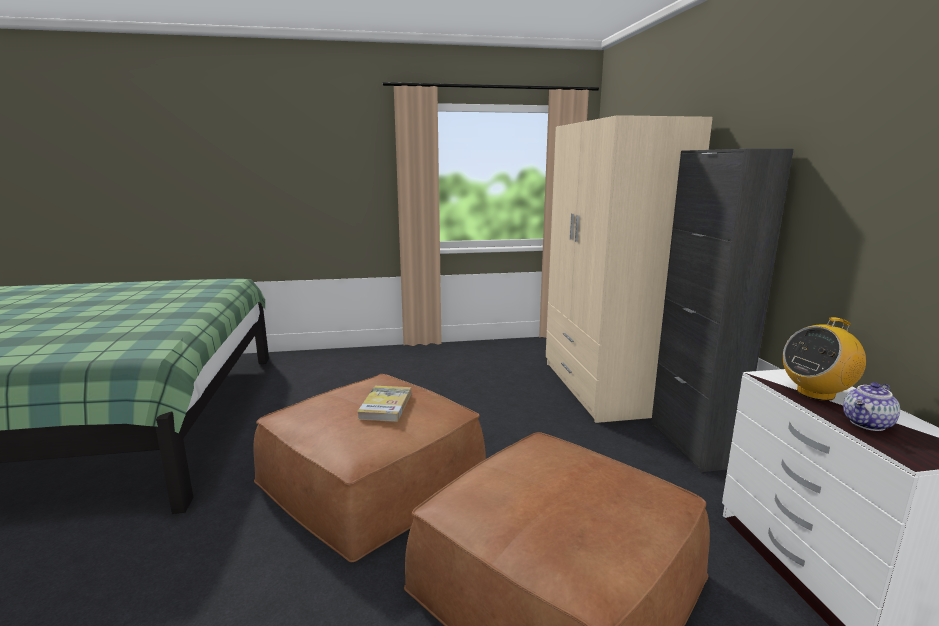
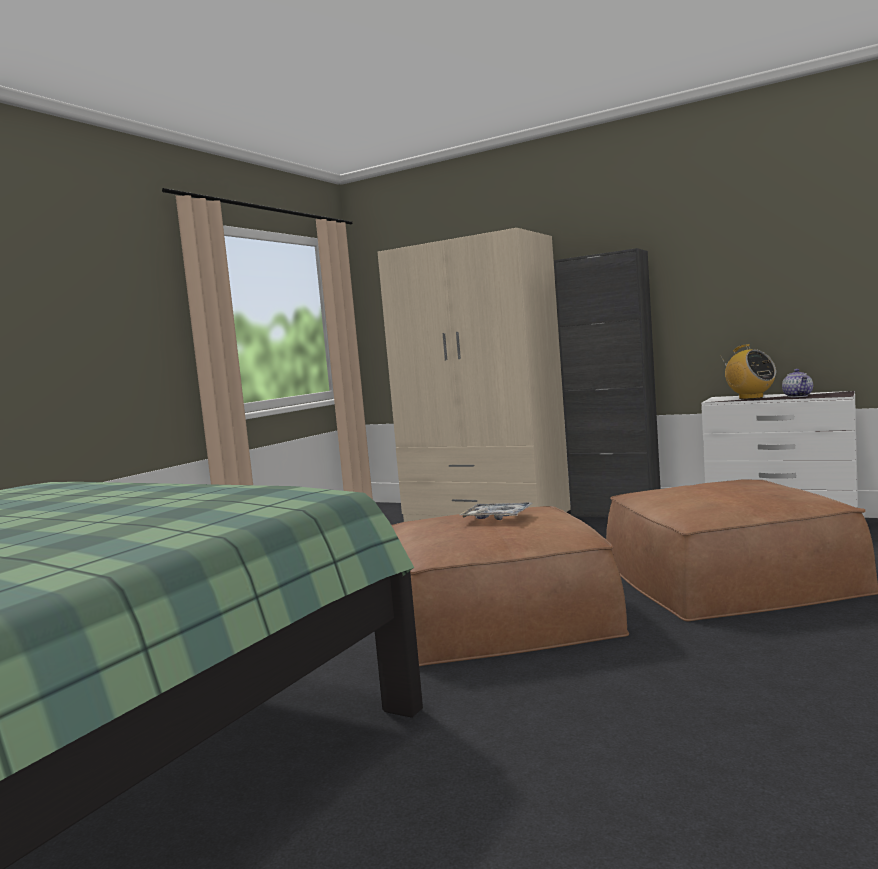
camera: 50 degrees left, 10 degrees down
(385, 406) = (497, 517): book -> tray
(815, 393) = (750, 398): radio -> radio turned 45 degrees counterclockwise

